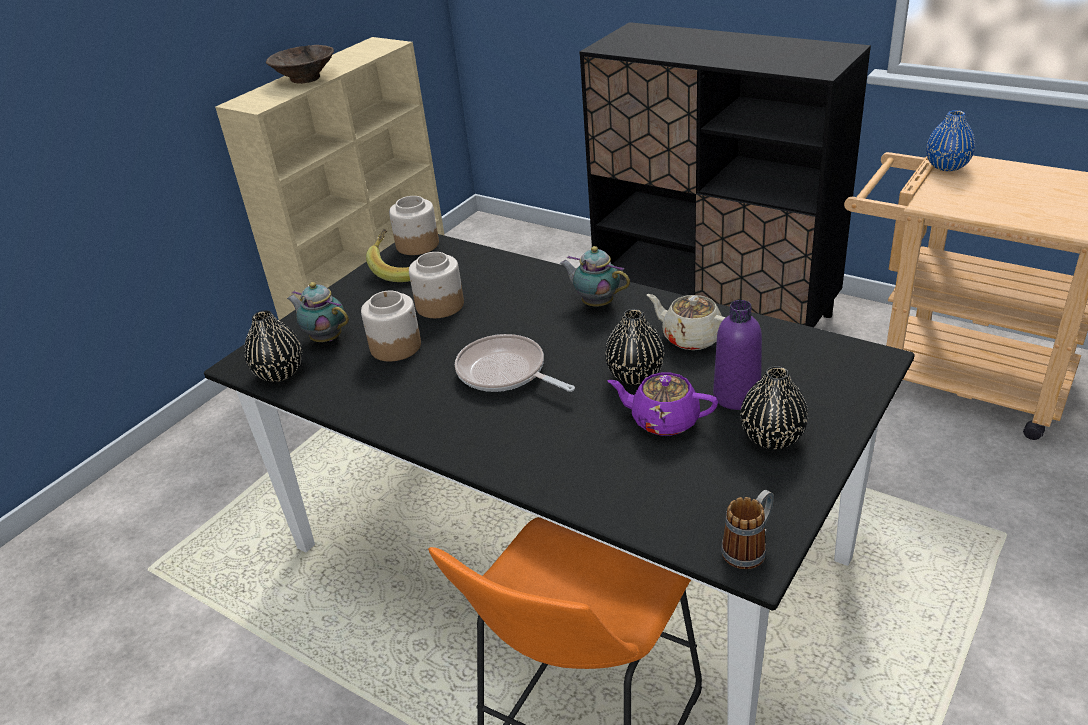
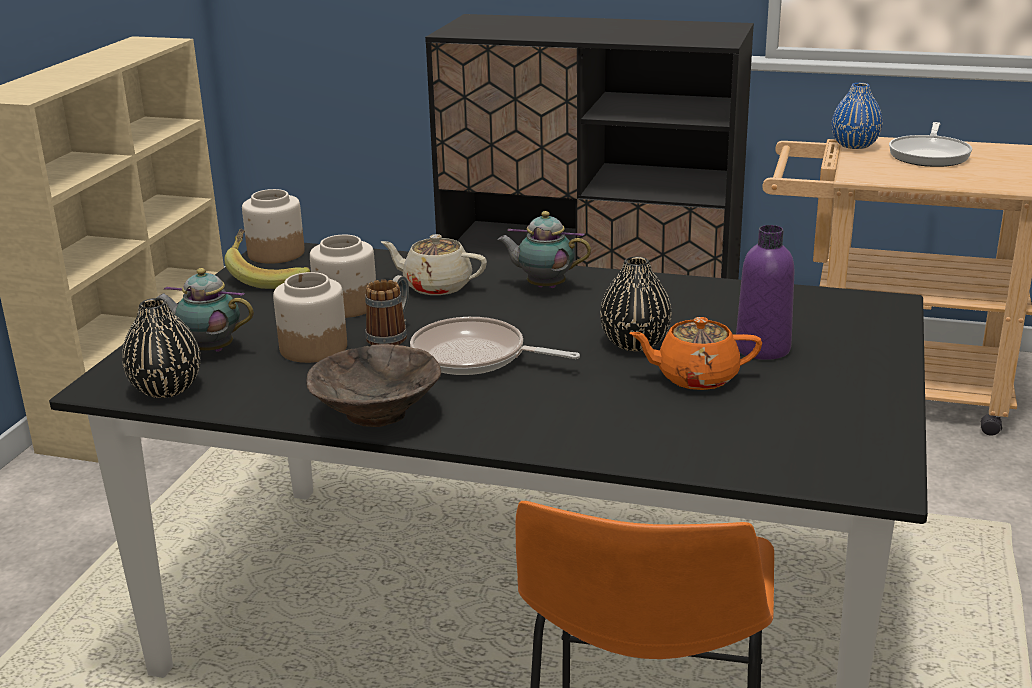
camera: 20 degrees left, 10 degrees down
(306, 78) = (72, 72): brown bowl -> brown bowl (378, 413)
(663, 420) = (695, 377): purple teapot -> orange teapot
(691, 338) = (676, 305): beige teapot -> beige teapot (436, 286)
(749, 548) = (867, 471): mug -> mug (392, 336)
(772, 437) = (825, 378): black vase -> none
(1014, 183) = (930, 155): none -> frying pan

